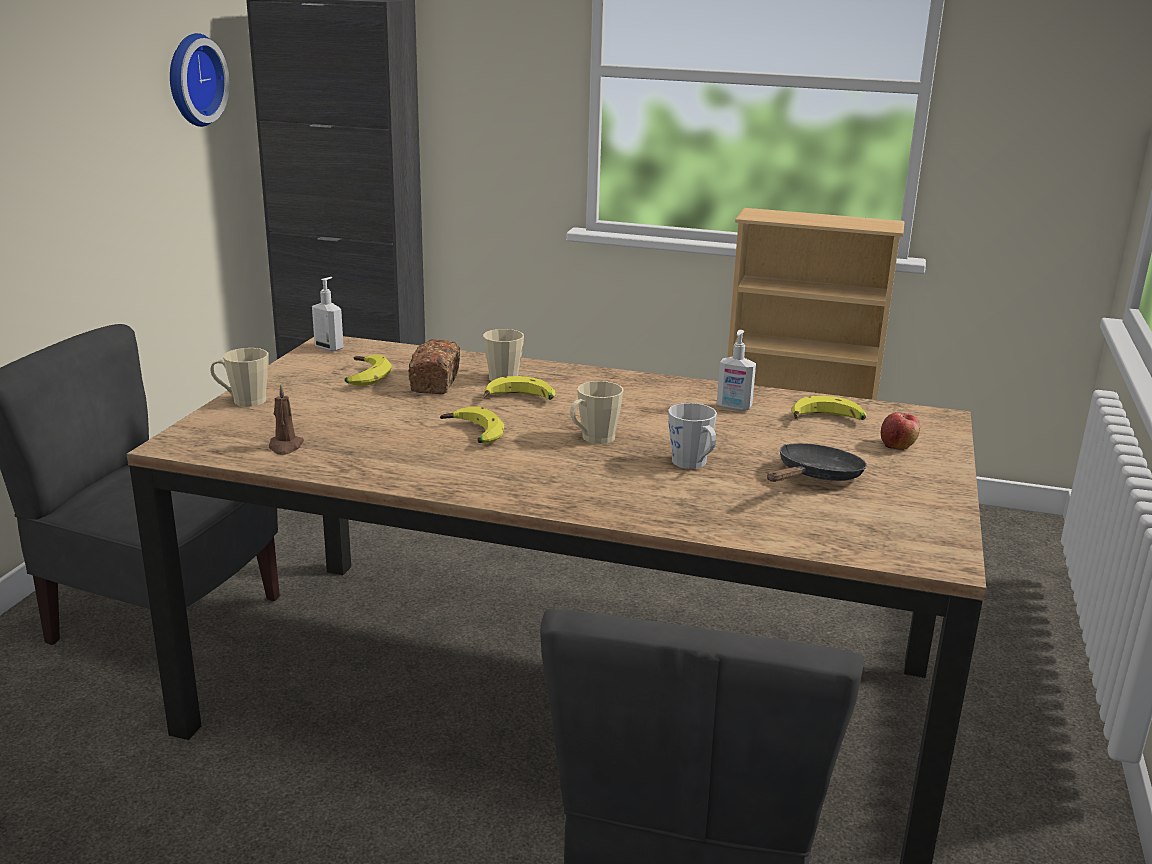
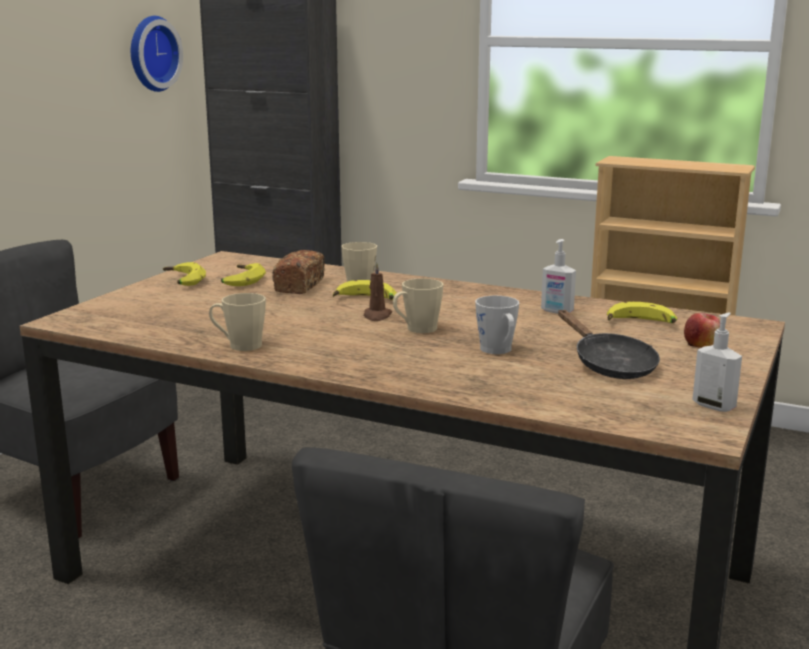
camera: 10 degrees right, 5 degrees down
(243, 401) = (132, 293): beige mug -> beige mug (239, 345)
(285, 446) = (149, 325): brown candle -> brown candle (377, 316)
(329, 348) = (224, 260): soap dispenser -> soap dispenser (714, 406)
(471, 435) = (311, 323): banana -> banana (182, 281)
(815, 477) = (609, 365): black frying pan -> black frying pan turned 105 degrees clockwise

